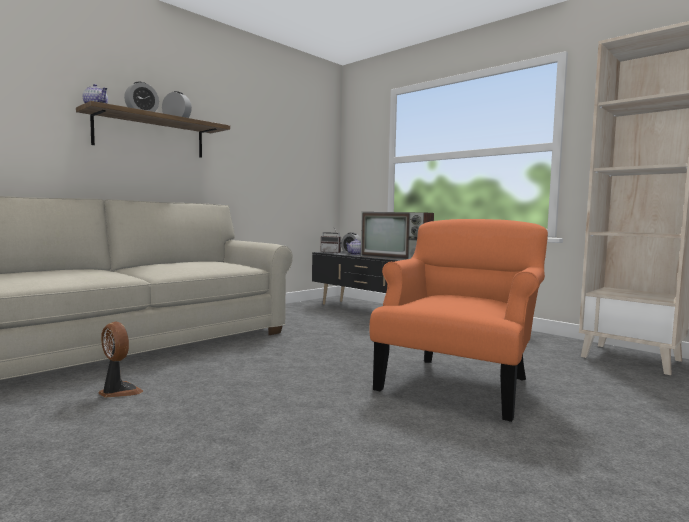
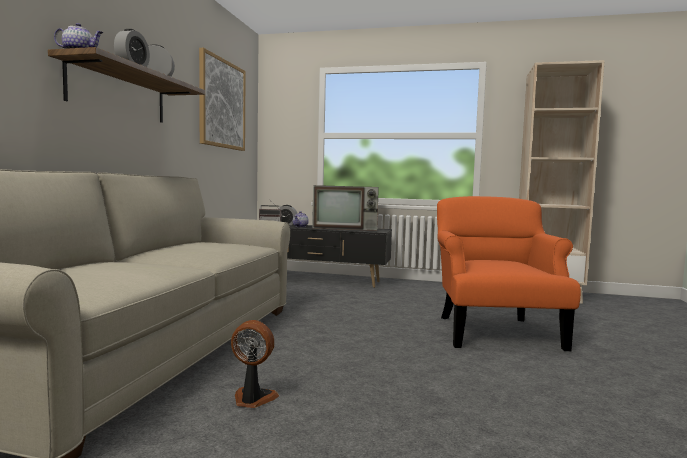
camera: 30 degrees left, 0 degrees up
(284, 137) = (222, 104): none -> picture

